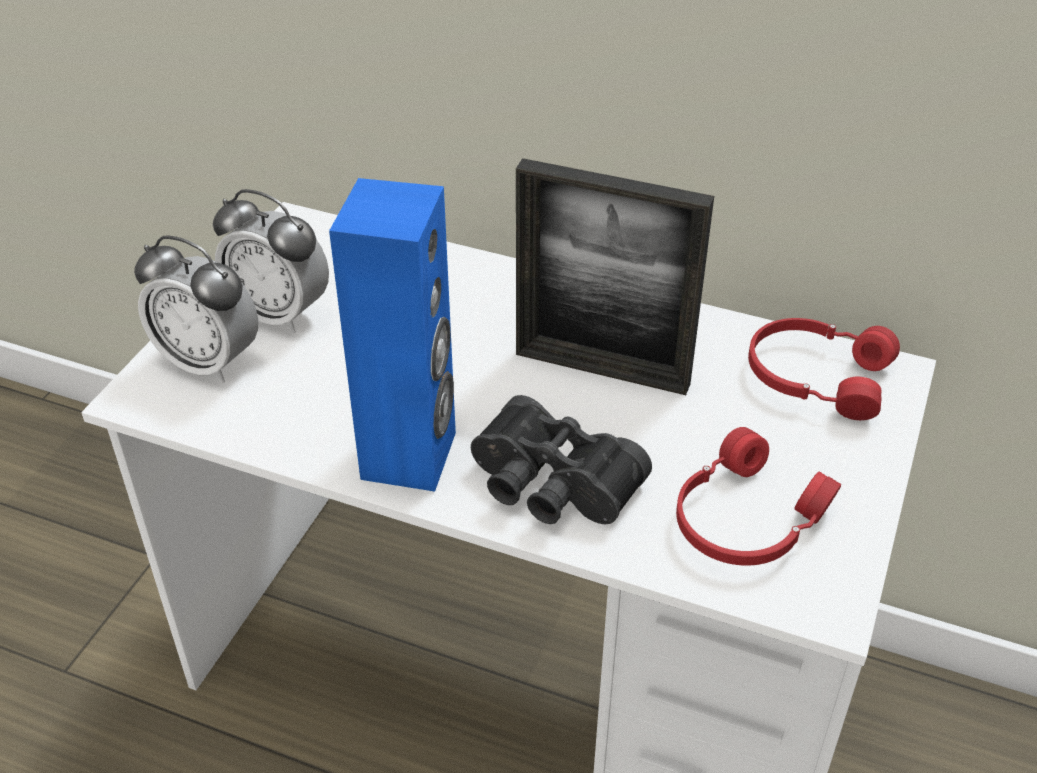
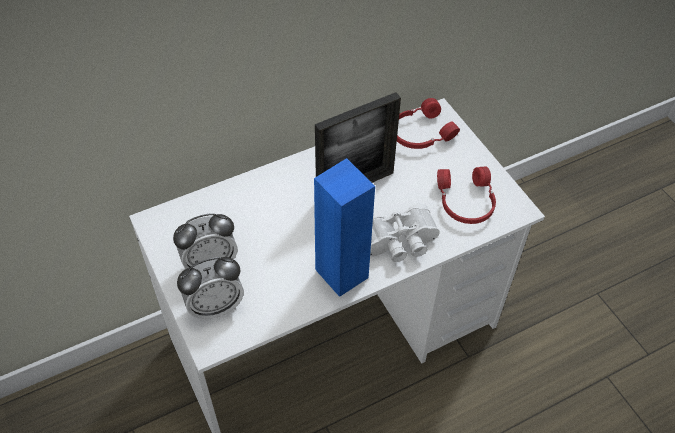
camera: 50 degrees left, 10 degrees up
(550, 486) = (399, 242): black binoculars -> white binoculars

